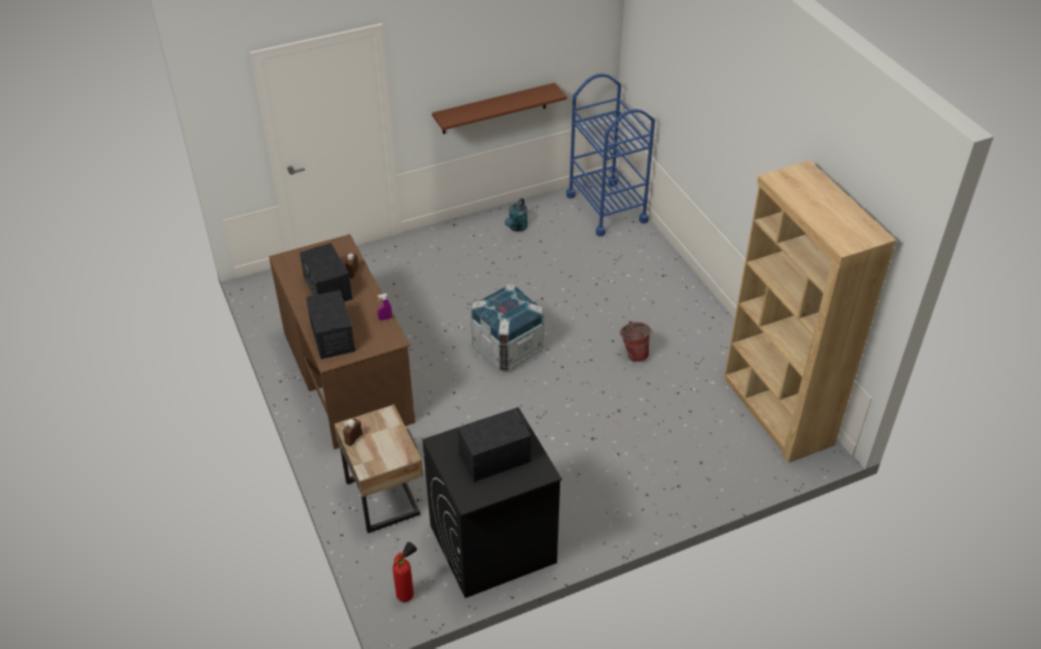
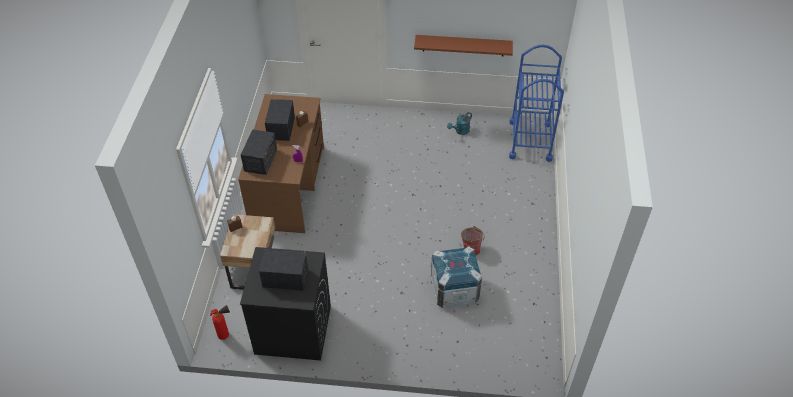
camera: 30 degrees right, 5 degrees up
(507, 349) = (393, 210): crate -> crate (454, 290)
(777, 411) = (536, 332): brown bookcase -> none

